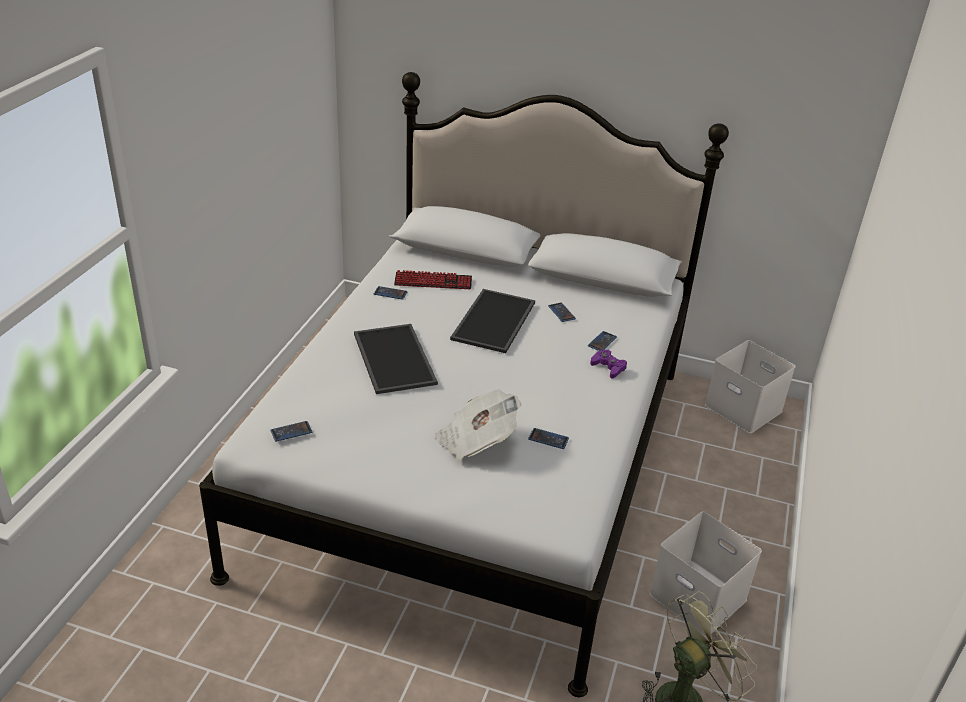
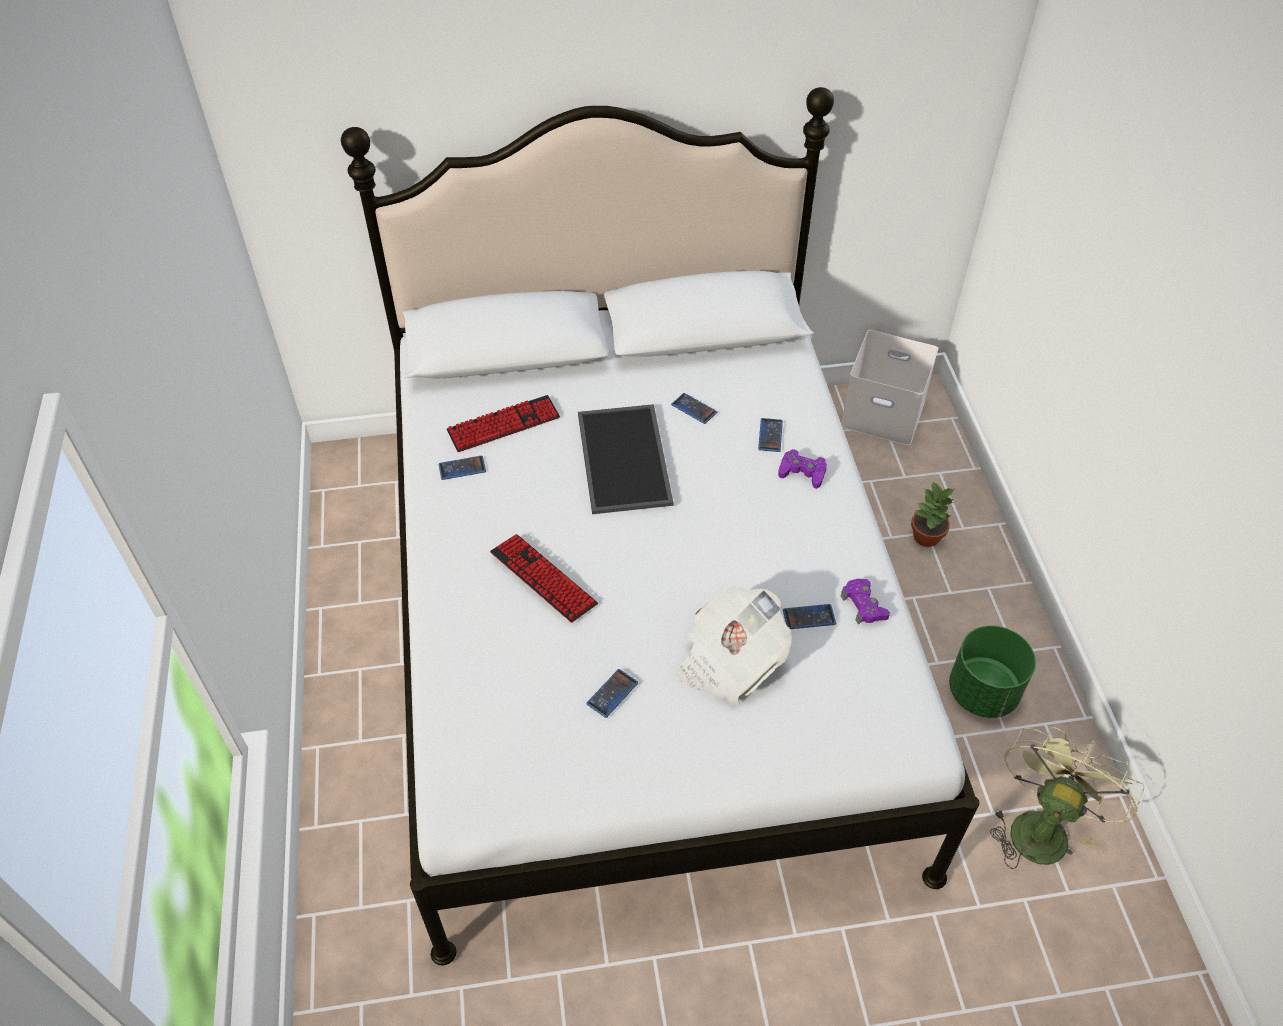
camera: 25 degrees left, 15 degrees up
(291, 431) = (500, 761): phone -> phone (612, 693)
(392, 358) = (543, 579): tray -> keyboard
(592, 447) = (864, 606): none -> purple game controller
(700, 597) = (983, 692): white storage box -> green planter
(723, 490) = (926, 537): none -> potted plant

